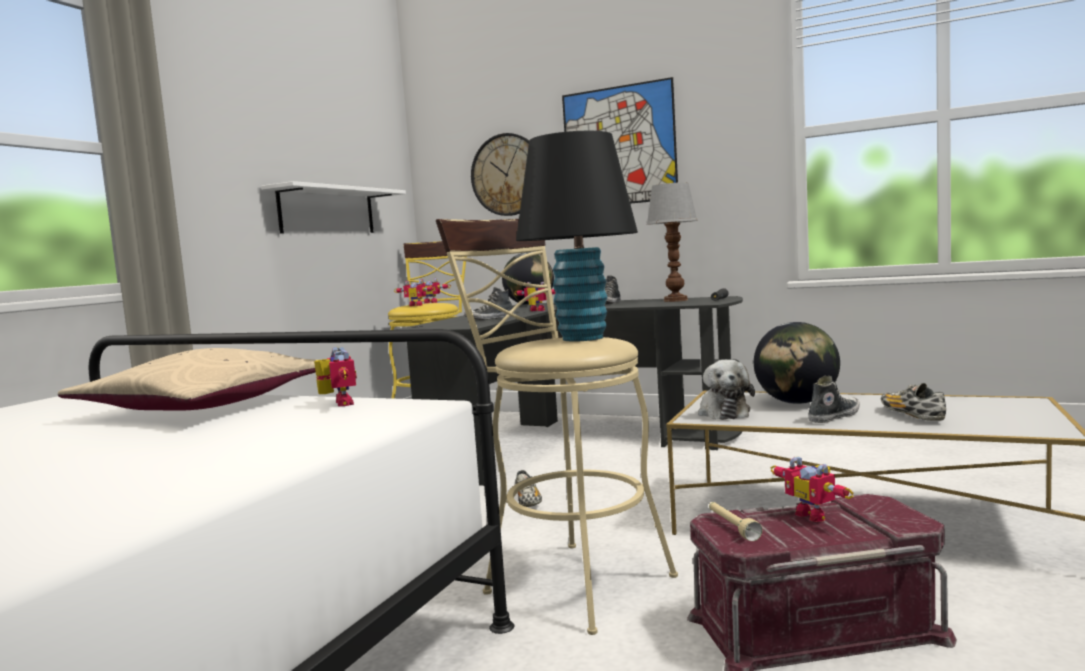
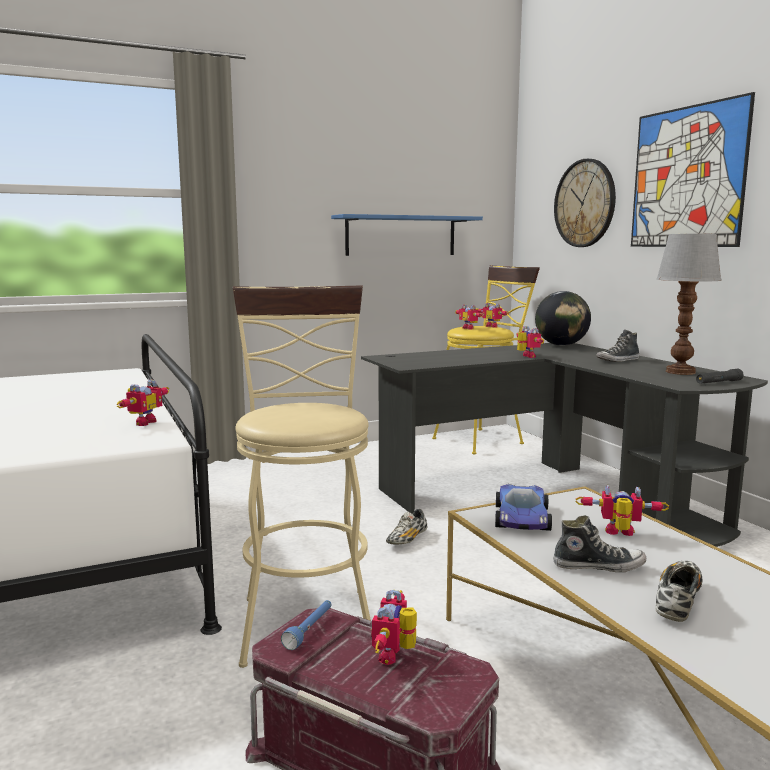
camera: 40 degrees right, 5 degrees up
(208, 406) = (112, 401): beige pillow -> none
(327, 211) = (401, 235): white shelf -> blue shelf
(490, 318) = (458, 359): shoe -> none
(583, 338) = (318, 412): black table lamp -> none
(723, 412) = (522, 518): plush toy -> toy car
(732, 527) = (310, 630): beige flashlight -> blue flashlight
(797, 402) = (620, 534): globe -> toy robot

